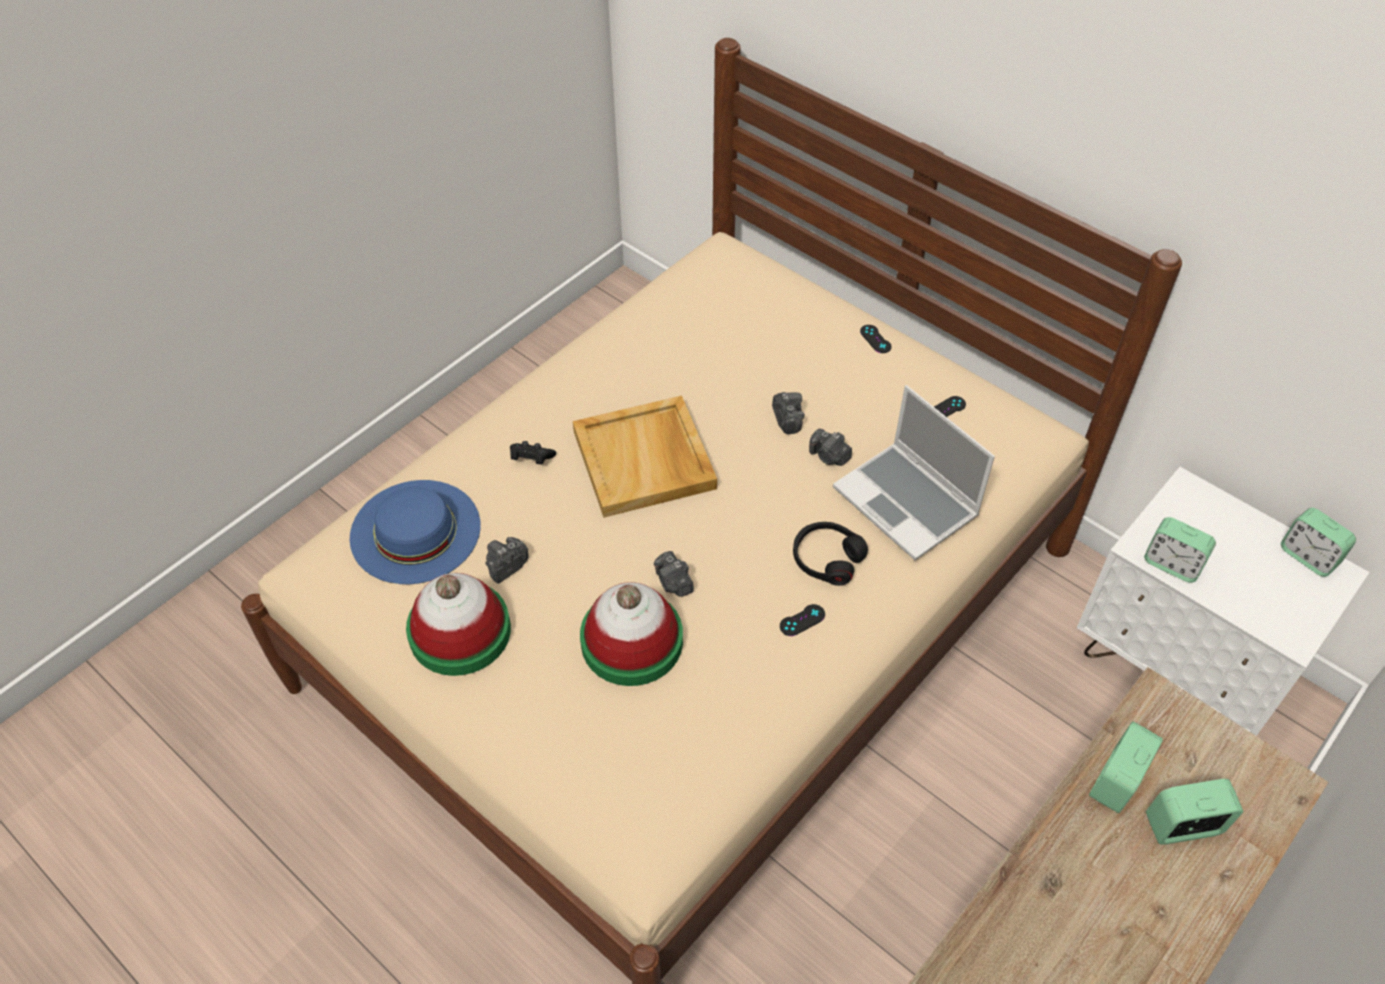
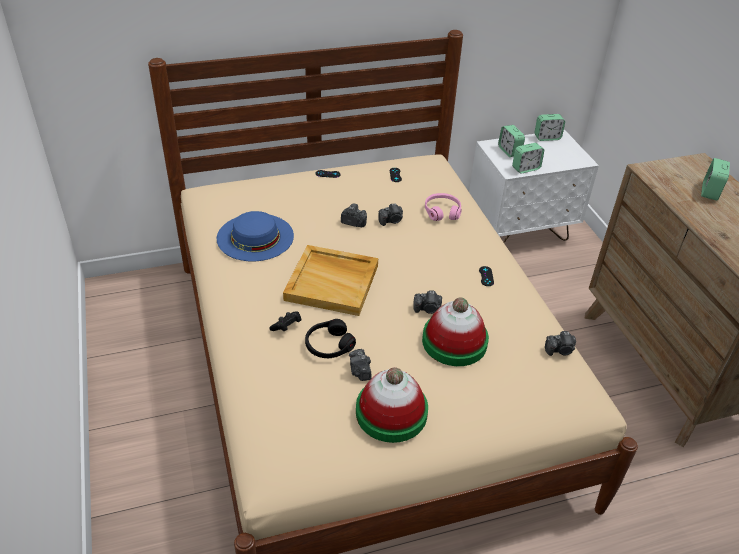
camera: 60 degrees left, 10 degrees down
(415, 531) = (294, 403): blue hat -> blue hat (255, 237)
(711, 777) = (560, 350): none -> camera
(827, 558) = (454, 251): black headphones -> black headphones (329, 345)
(907, 503) = (442, 211): laptop -> pink headphones
(1117, 782) = (681, 197): alarm clock -> alarm clock (509, 151)

